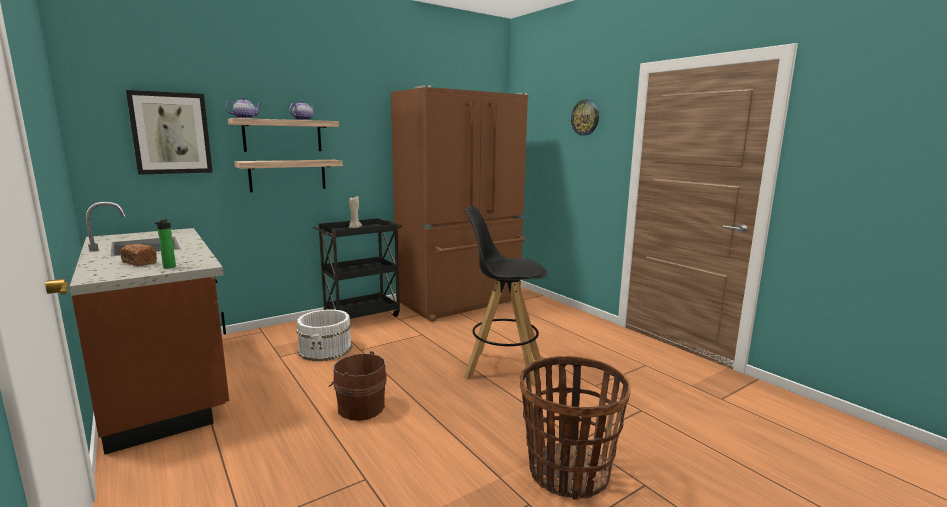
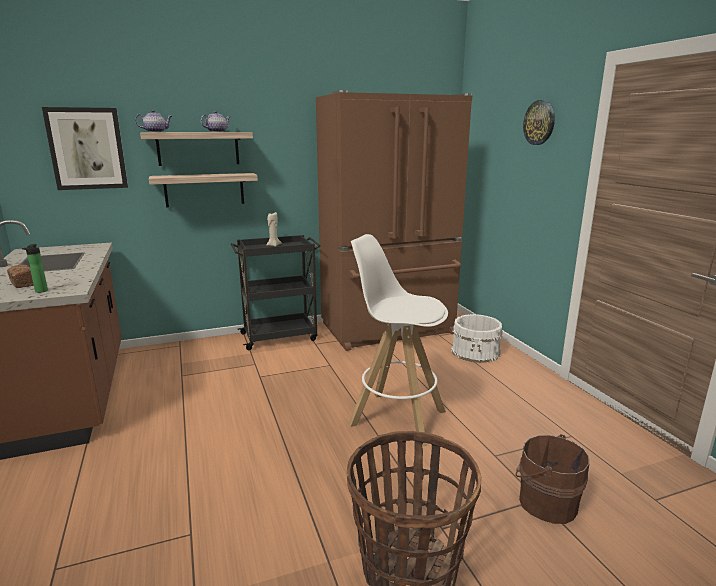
camera: 15 degrees right, 5 degrees up
(326, 349) = (227, 372): white bucket -> white bucket (476, 351)
(359, 407) = (226, 445): brown bucket -> brown bucket (545, 501)
(502, 368) = (396, 417): black stool -> white stool

